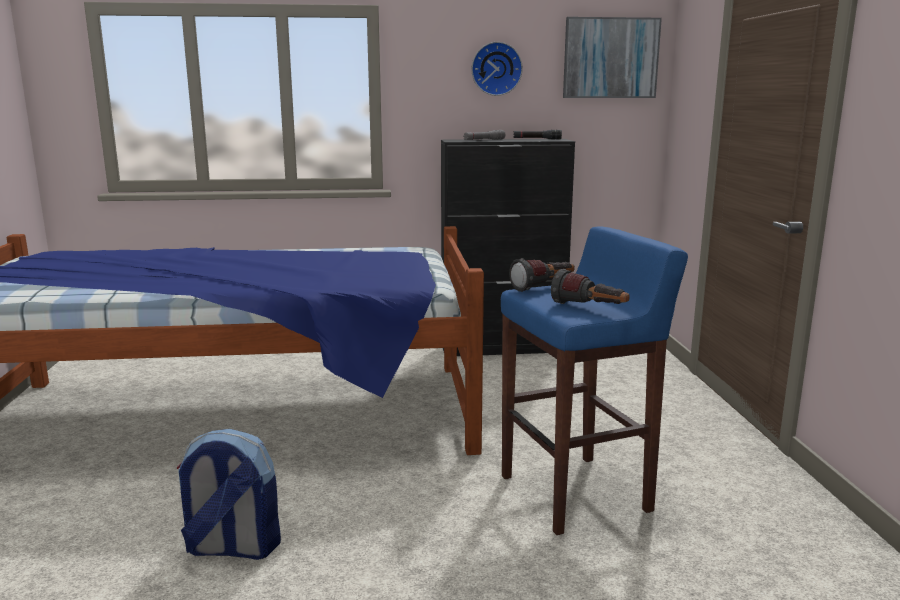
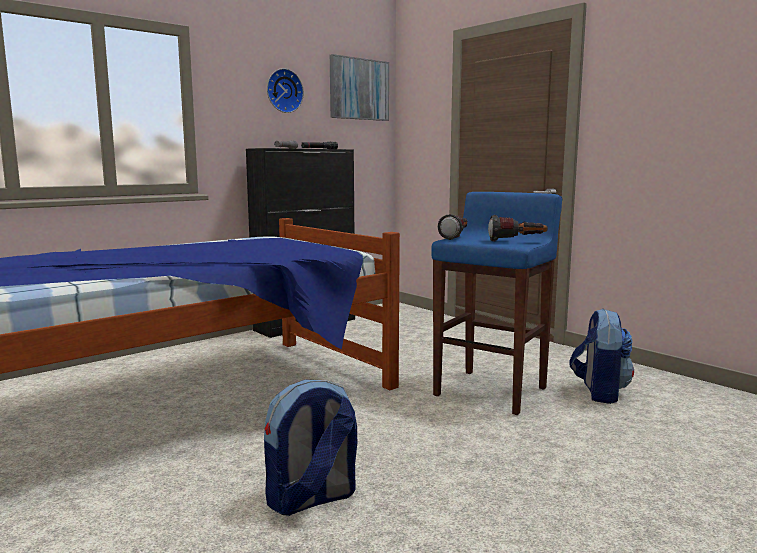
camera: 35 degrees left, 5 degrees down
(720, 543) = (599, 392): none -> backpack

